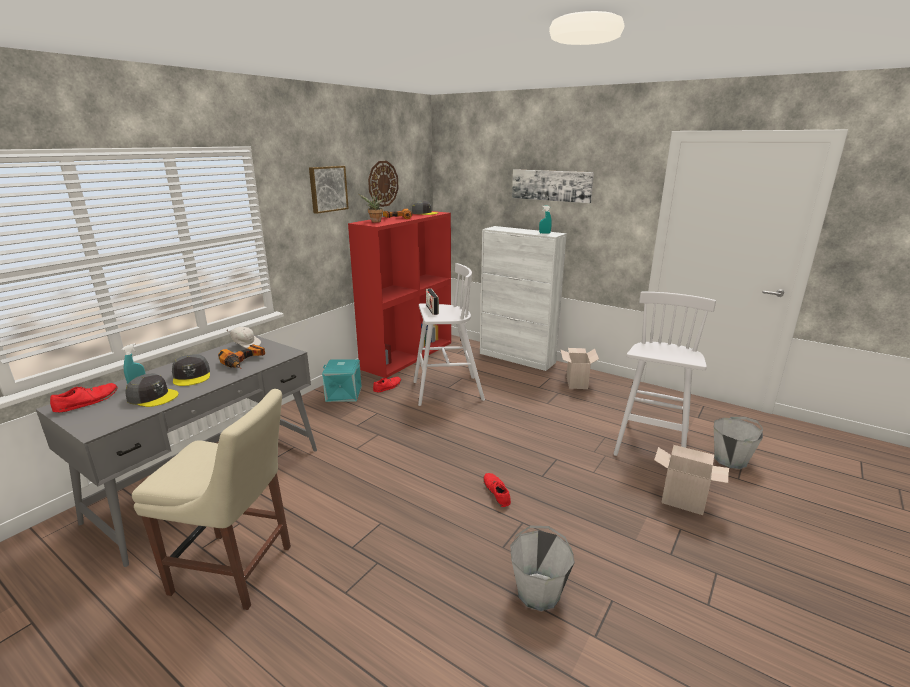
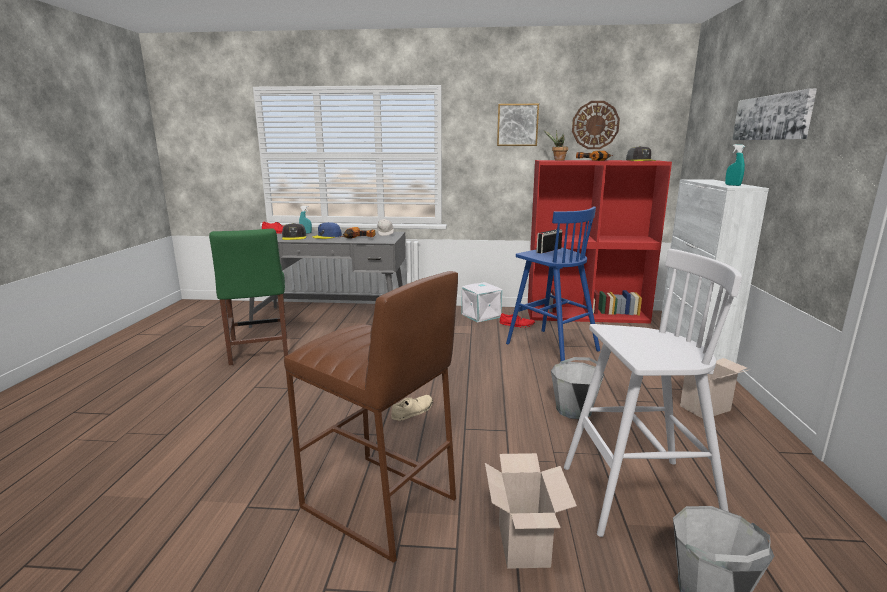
camera: 60 degrees right, 5 degrees down
(192, 376) = (327, 236): grey cap -> blue cap
(237, 571) = (258, 352): beige chair -> green chair
(344, 393) = (481, 315): turquoise storage box -> white storage box
(446, 391) = (550, 347): white stool -> blue stool
(496, 492) = (412, 411): red shoe -> beige shoe
(538, 592) = (290, 463): grey bucket -> grey bucket (574, 410)
(622, 551) = (378, 504): none -> brown stool

